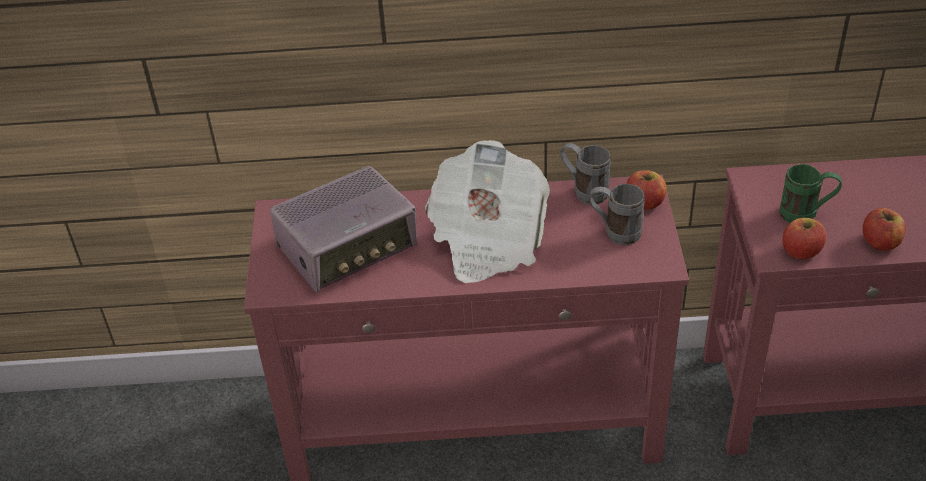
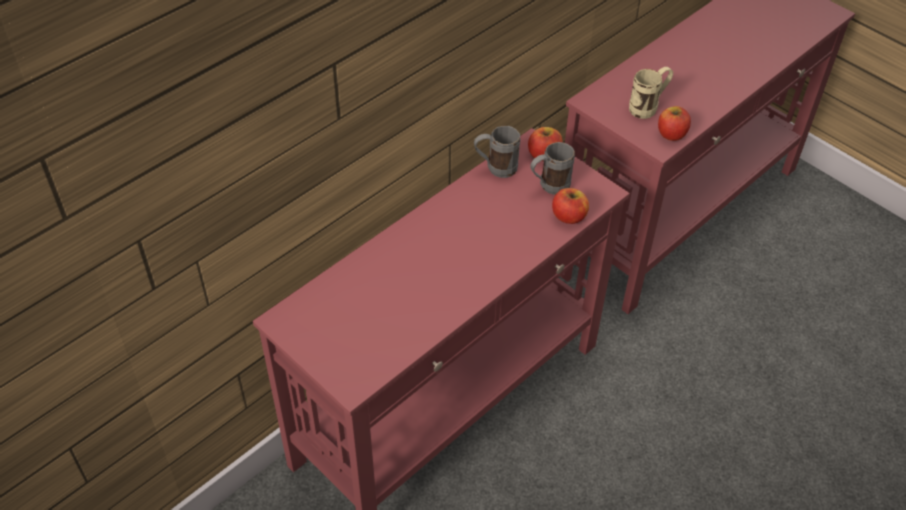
camera: 45 degrees left, 5 degrees up
(348, 247) = (375, 312): radio -> none
(487, 238) = (469, 243): newspaper -> none
(806, 215) = (648, 107): green mug -> beige mug
(880, 242) = (707, 102): apple -> apple (569, 216)

